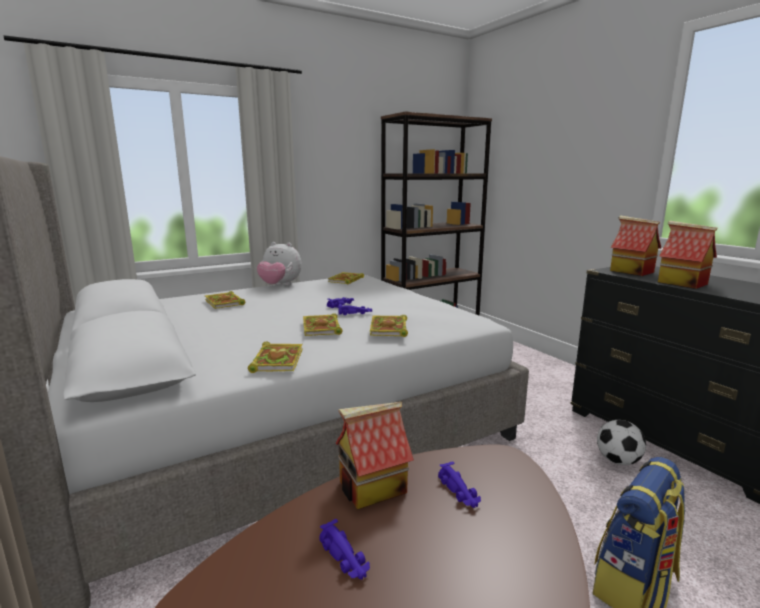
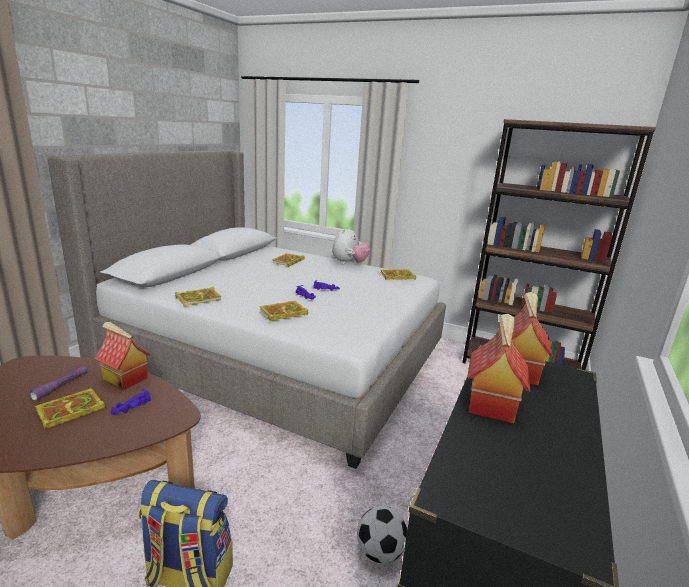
camera: 55 degrees right, 5 degrees up
(280, 285) = (349, 263): plush toy -> plush toy turned 135 degrees counterclockwise
(322, 328) = (264, 295): book -> book (69, 411)
(345, 558) = (61, 386): purple toy car -> purple flashlight

